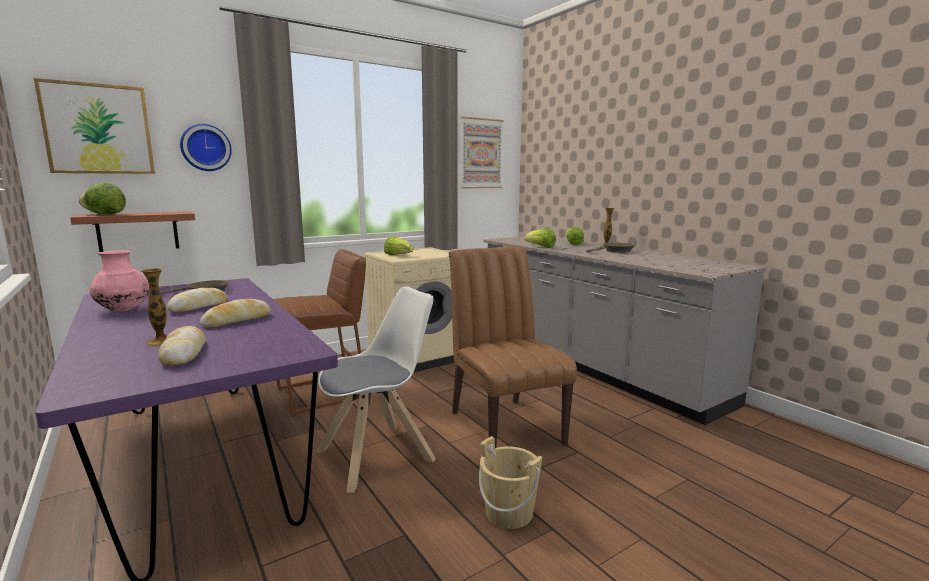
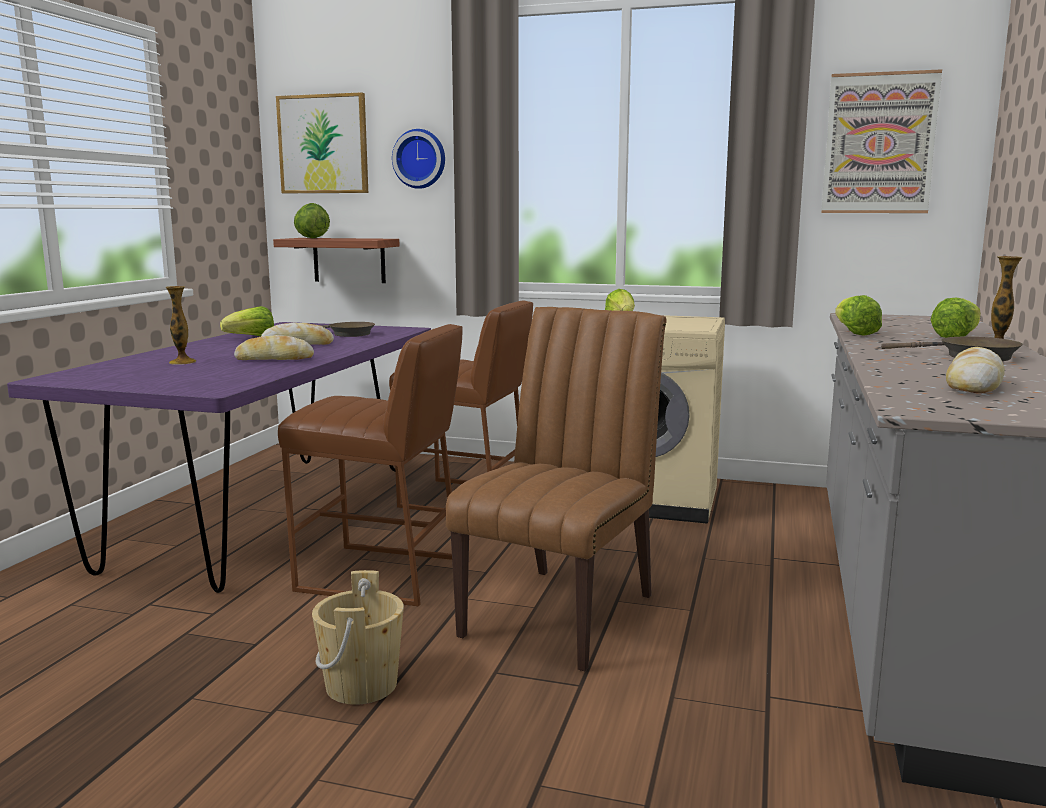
camera: 50 degrees right, 0 degrees up
(124, 310) = (251, 337): pink vase -> lettuce
(184, 353) = (161, 372): bread -> bread (975, 385)
(379, 455) = (381, 575): chair -> brown stool

